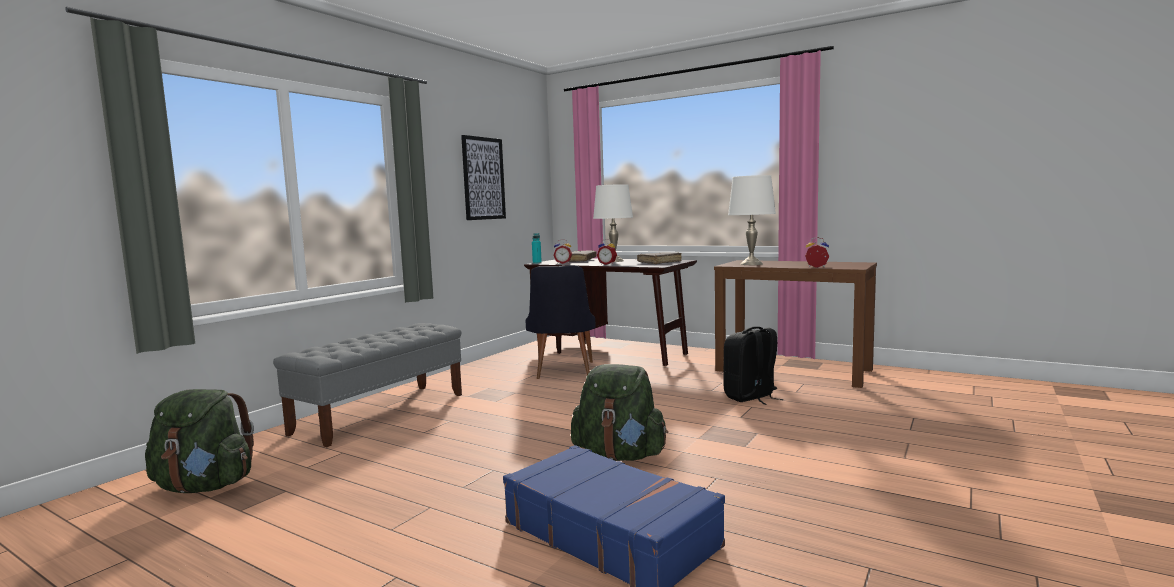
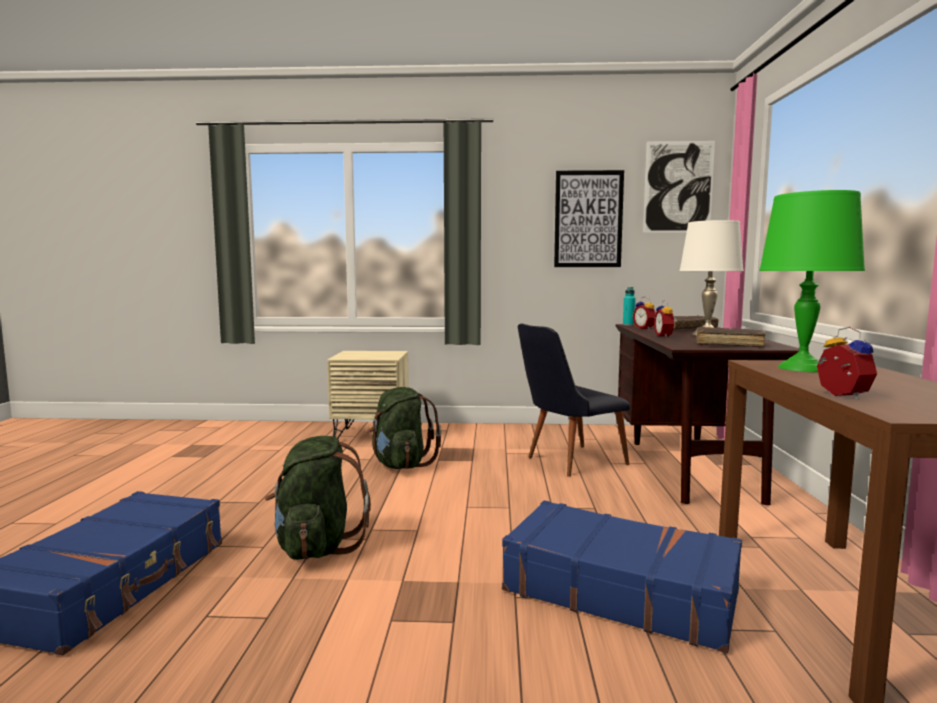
camera: 60 degrees right, 0 degrees up
(205, 486) = (208, 438): green backpack -> green backpack (400, 465)
(381, 413) = (371, 436): grey bench -> beige nightstand
(528, 155) = (678, 187): none -> picture
(751, 264) = (801, 368): white table lamp -> green table lamp
(751, 397) = (619, 590): black backpack -> blue suitcase

